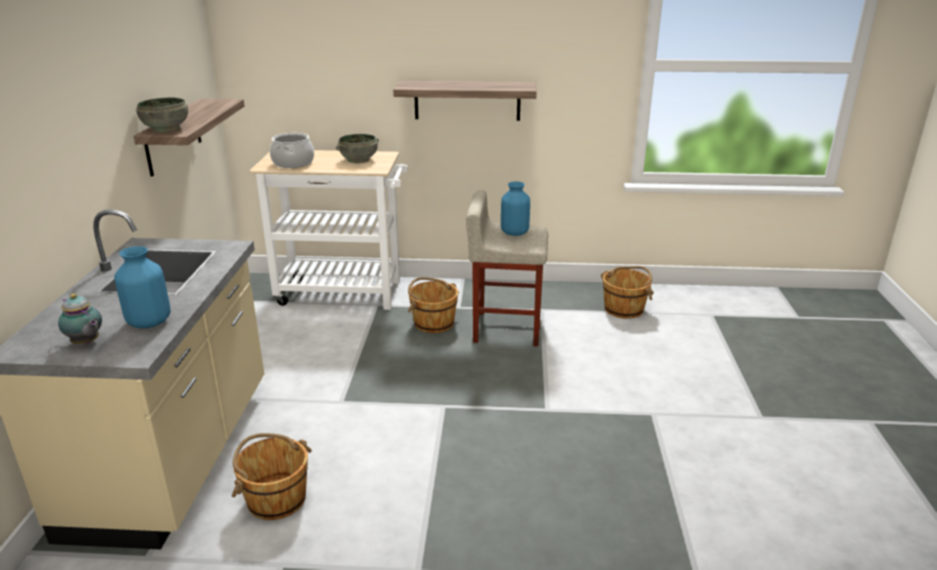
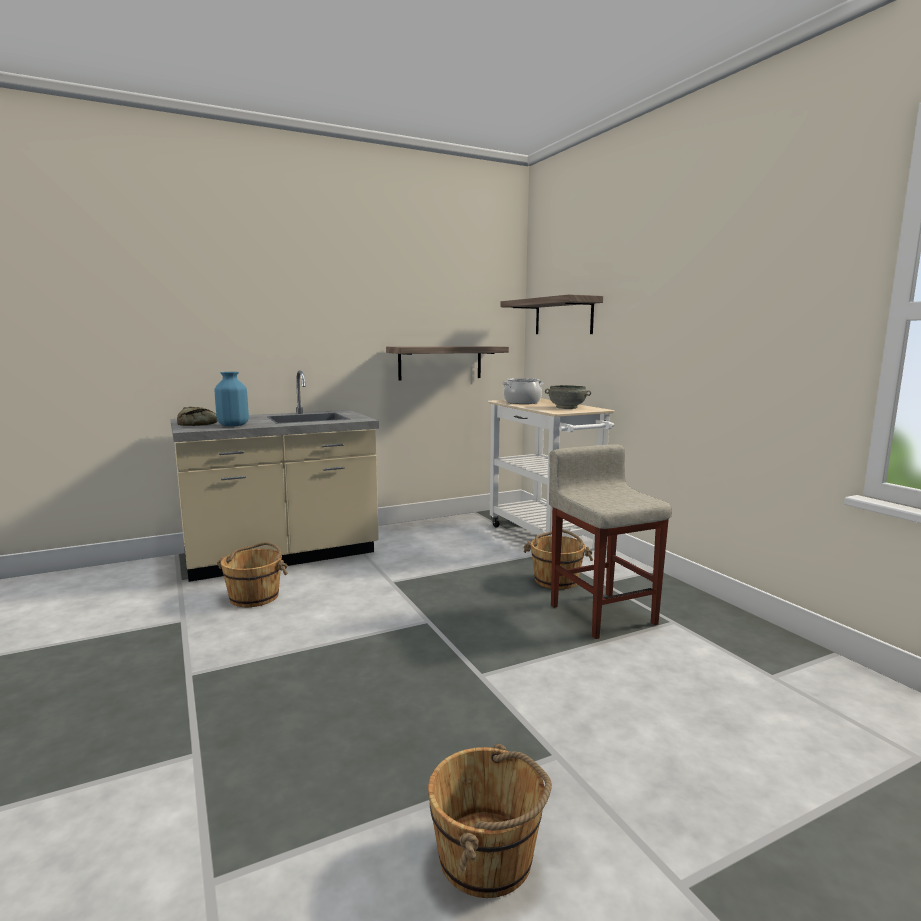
camera: 60 degrees right, 15 degrees down
(86, 343) = (199, 423): teapot -> bread
(166, 129) = (408, 346): grey bowl -> none
(467, 100) = (677, 360): shelf -> shelf (563, 316)
(514, 233) = (619, 495): blue vase -> none
(624, 309) = (778, 674): brown bucket -> brown bucket (487, 857)

